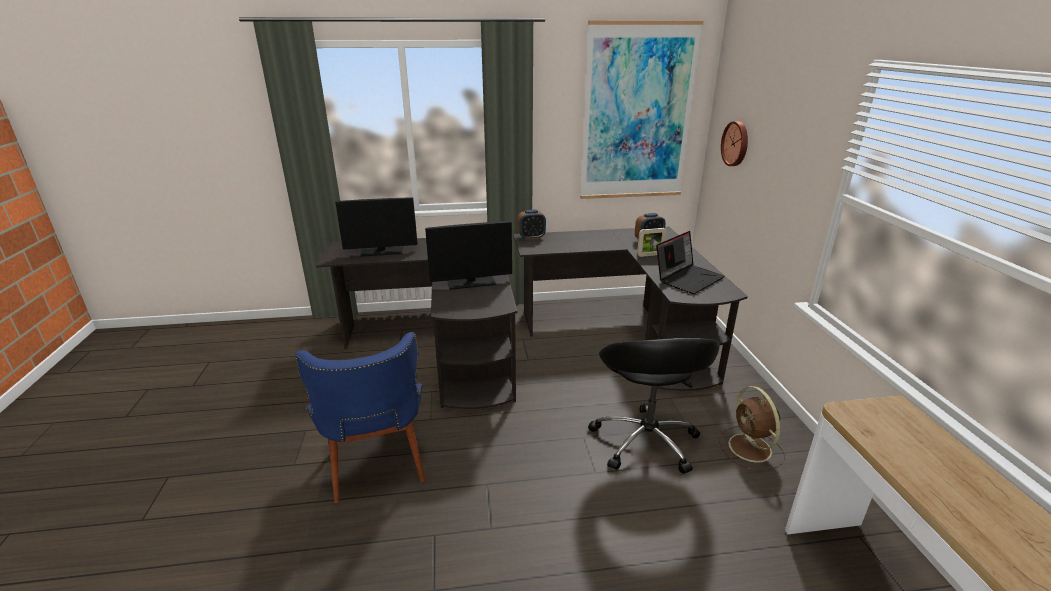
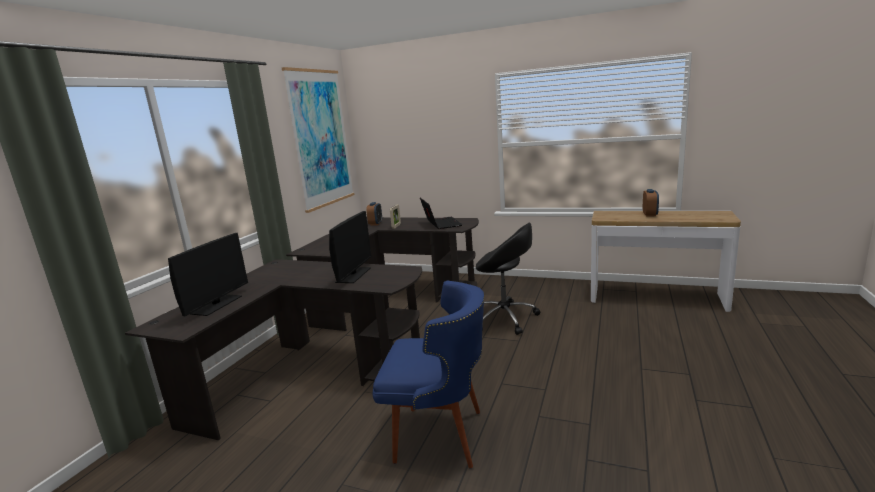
camera: 60 degrees left, 10 degrees down
(531, 237) = (306, 249): alarm clock -> alarm clock (650, 214)
(736, 143) = (392, 145): wall clock -> none
(751, 449) = (533, 293): brown fan -> none

